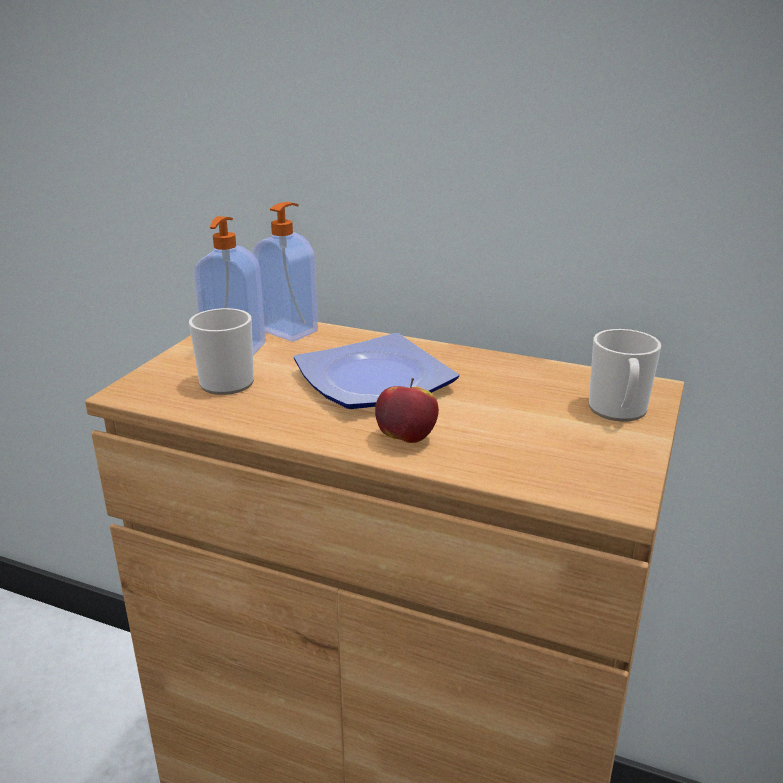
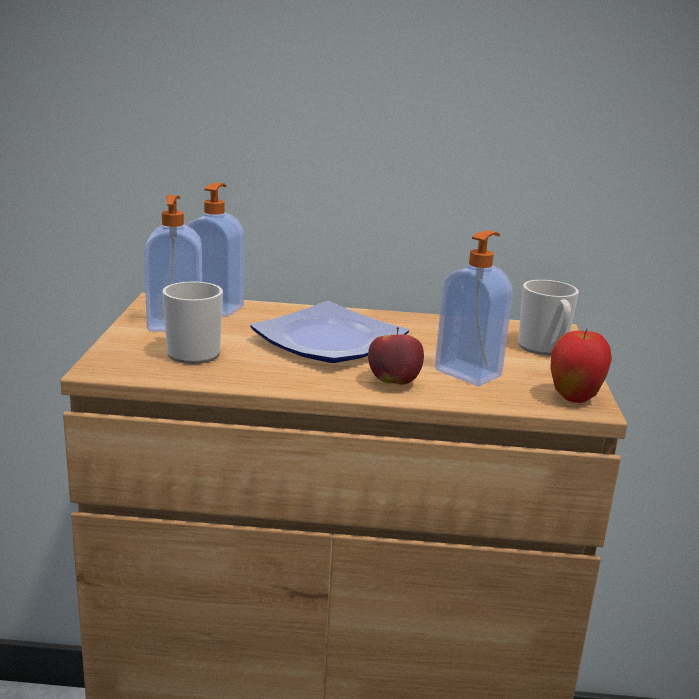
camera: 20 degrees left, 5 degrees down
(502, 434) = (469, 372): none -> soap dispenser
(607, 484) = (574, 398): none -> apple

